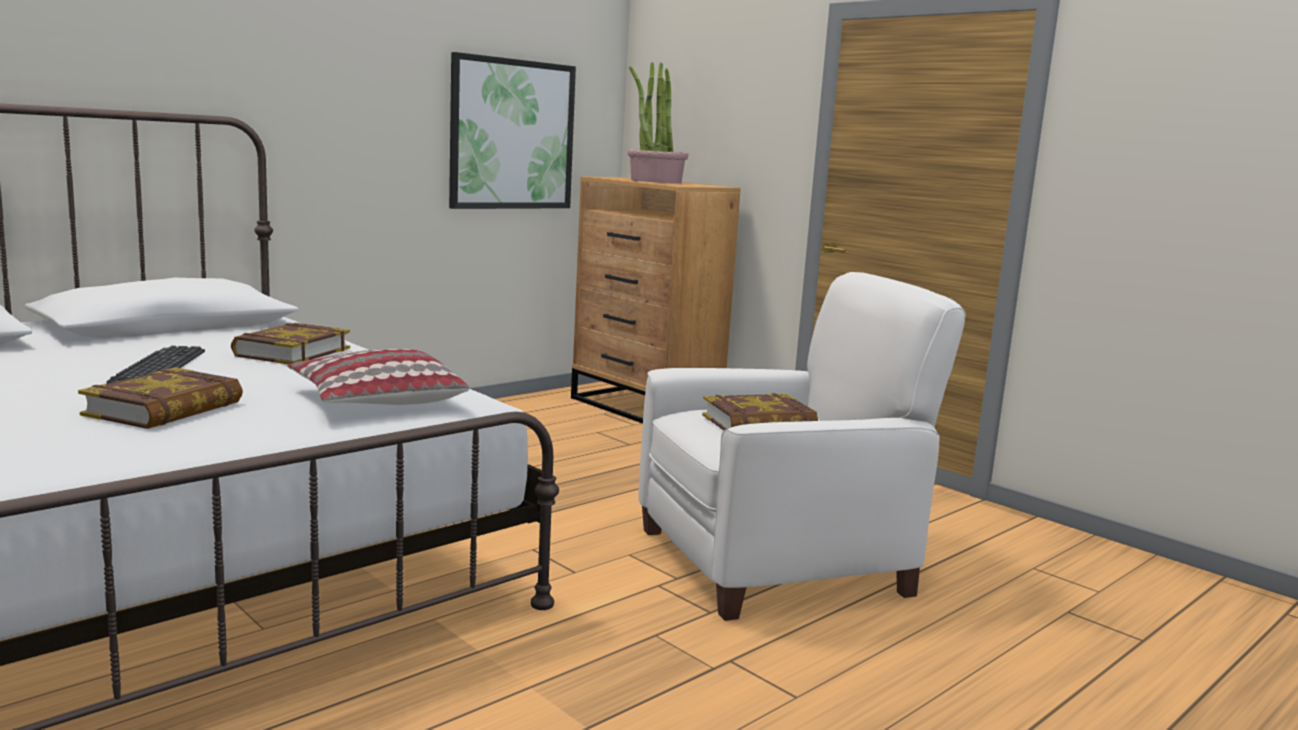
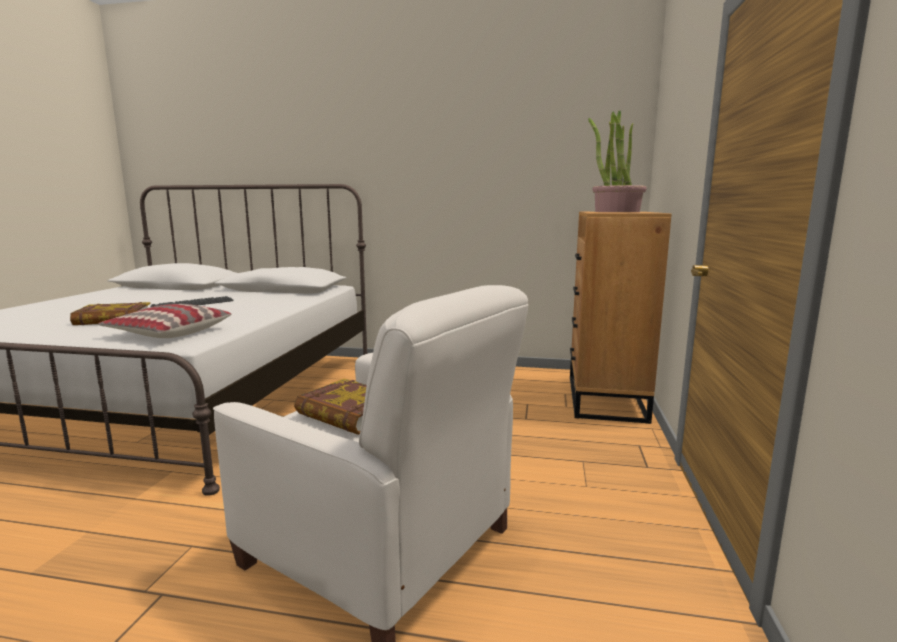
camera: 55 degrees right, 0 degrees up
(292, 352) = (257, 306): book -> none
(512, 135) = (537, 184): picture -> none

